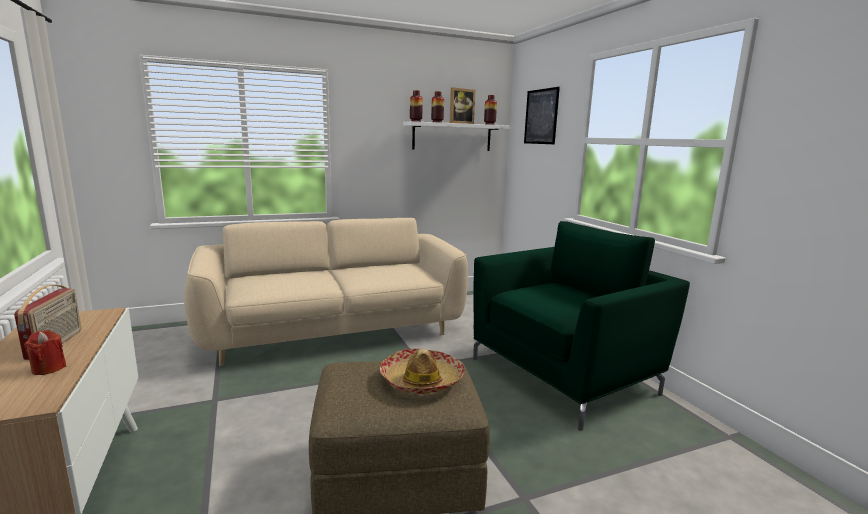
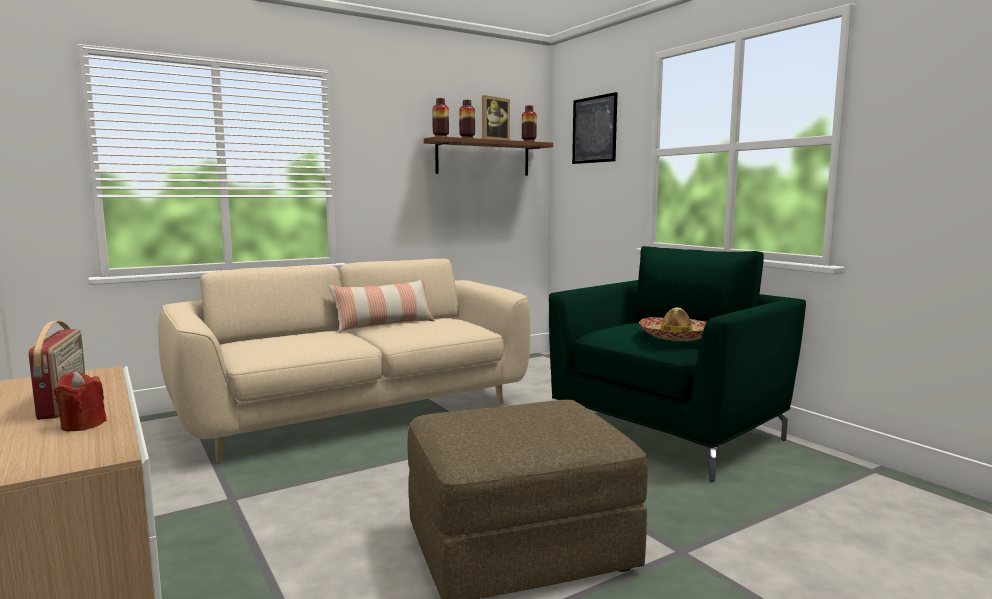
camera: 10 degrees left, 5 degrees down
(357, 268) = (384, 325): none -> pillow
(422, 380) = (547, 419): hat -> hat (676, 336)
(452, 137) = (483, 158): white shelf -> brown shelf

